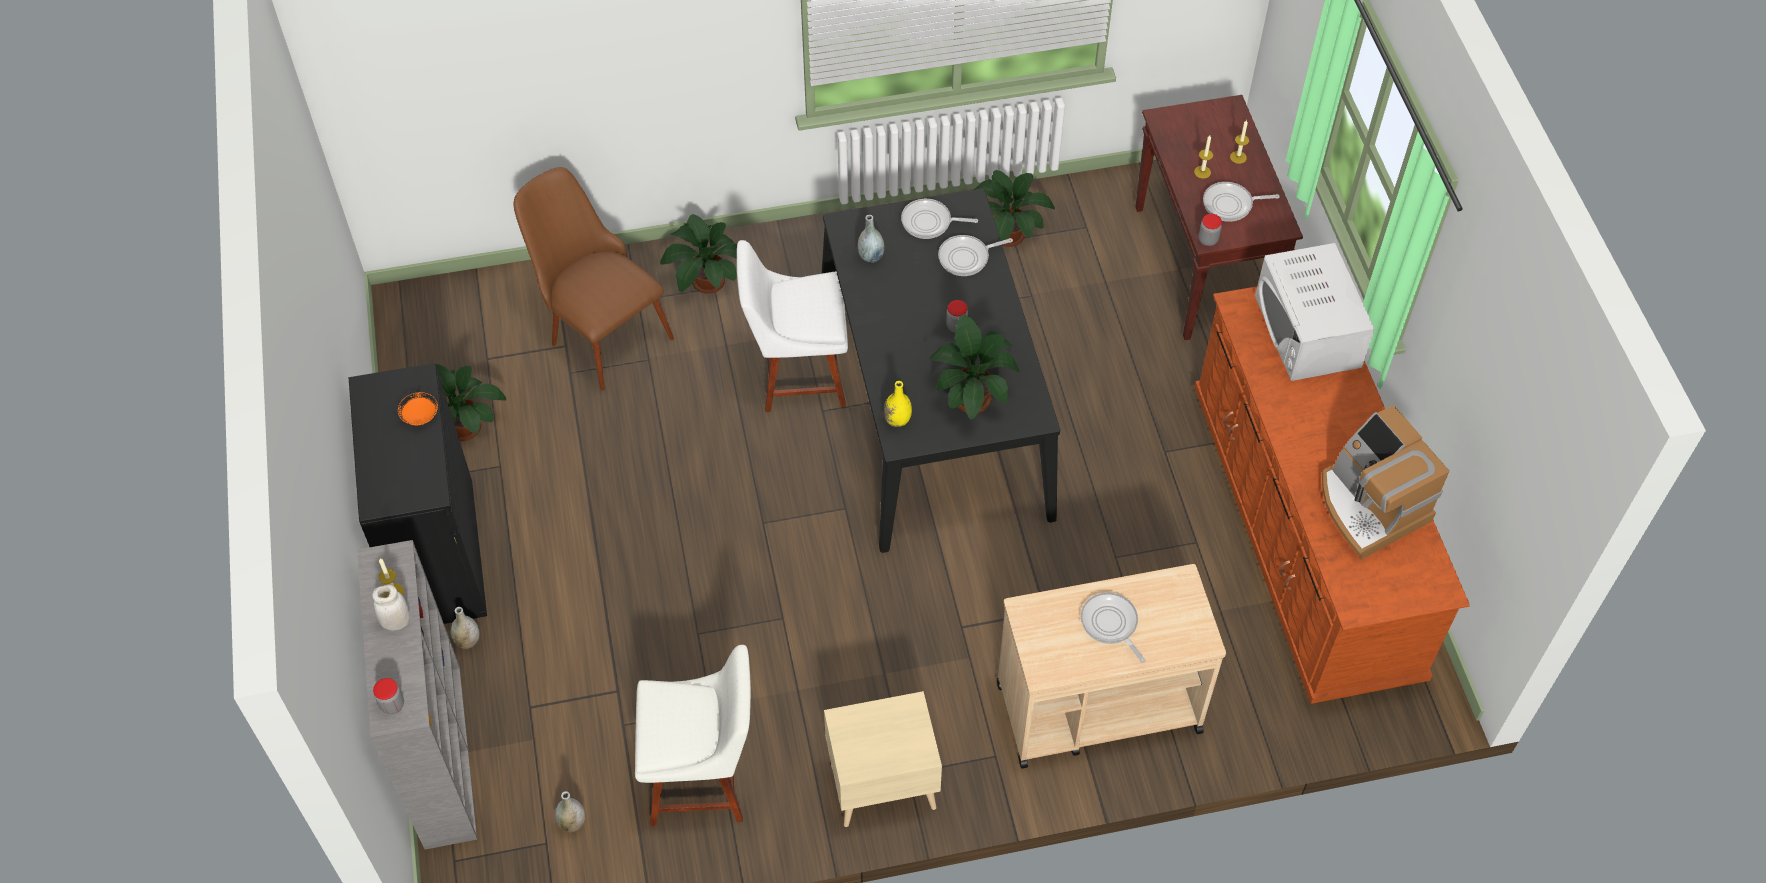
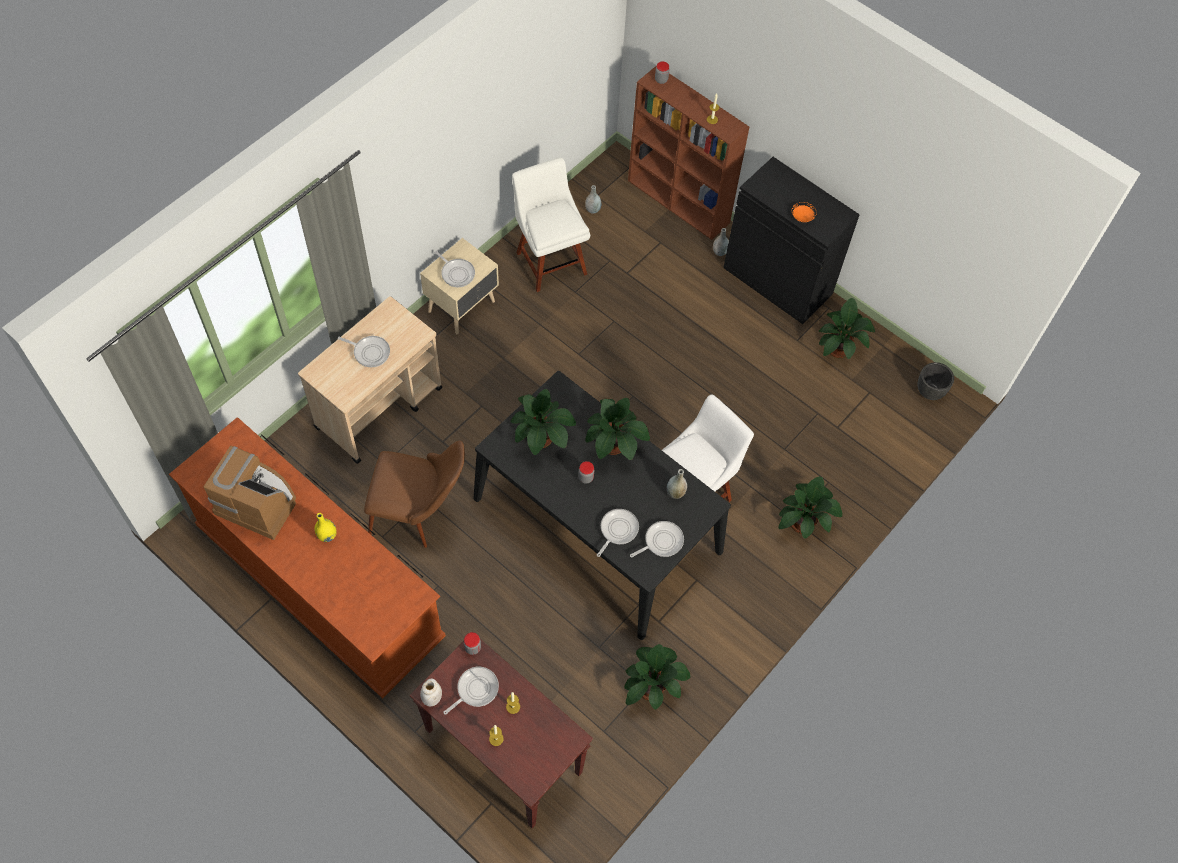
camera: 140 degrees right, 5 degrees up
(396, 622) = (696, 109): white jar -> white jar (432, 698)
(421, 318) = (930, 392): none -> black planter
(441, 753) = (679, 202): grey bookcase -> brown bookcase
(600, 329) = (829, 449): brown chair -> brown chair (420, 514)
(703, 779) = (550, 260): white chair -> white chair turned 105 degrees clockwise
(891, 732) = (456, 273): none -> frying pan
(894, 340) = (614, 445): none -> potted plant
(897, 420) = (571, 397): yellow vase -> yellow vase (327, 536)
(1307, 331) = (361, 605): white microwave -> none

